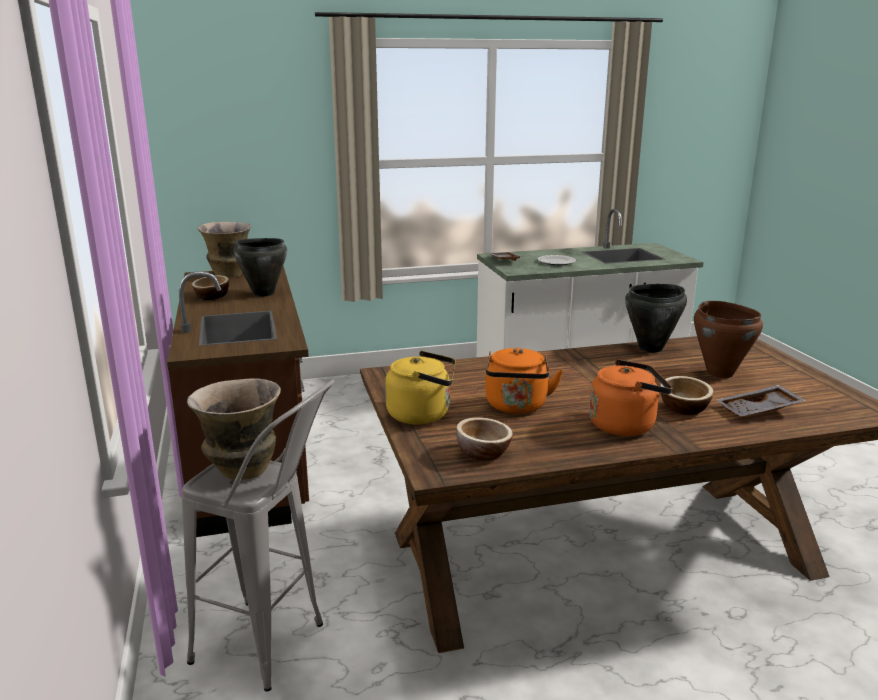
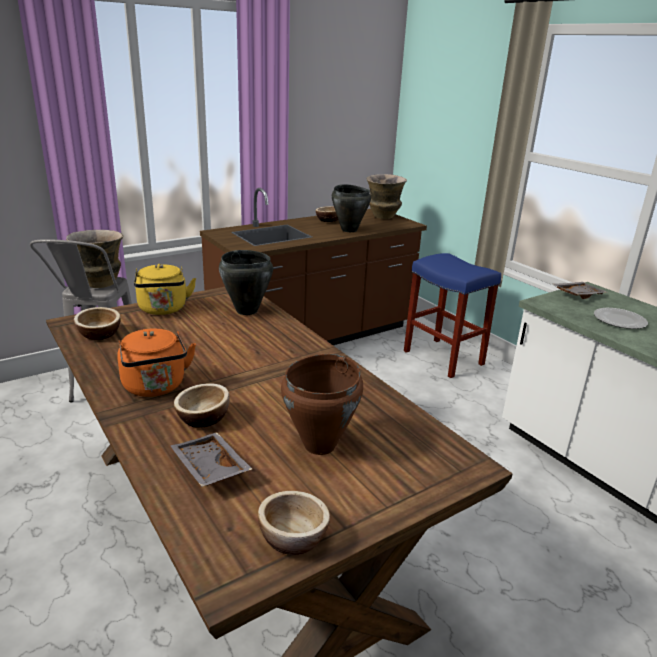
camera: 70 degrees right, 5 degrees up
(362, 393) = (444, 358): none -> blue stool
(516, 407) = (186, 339): orange kettle -> none
(651, 348) = (377, 399): black cooking pot -> black cooking pot (246, 311)
(829, 392) = (293, 537): none -> bowl

